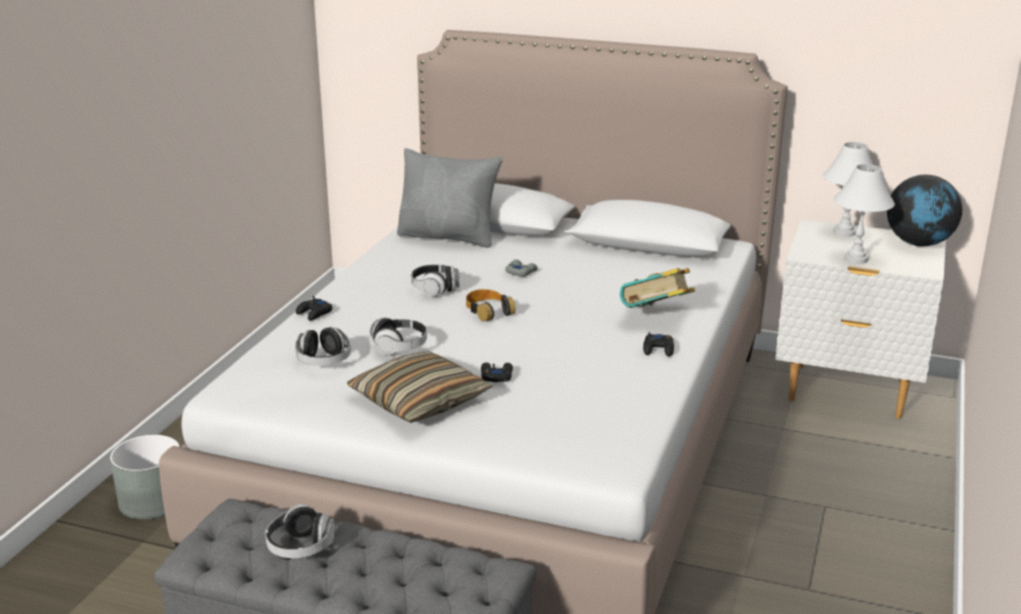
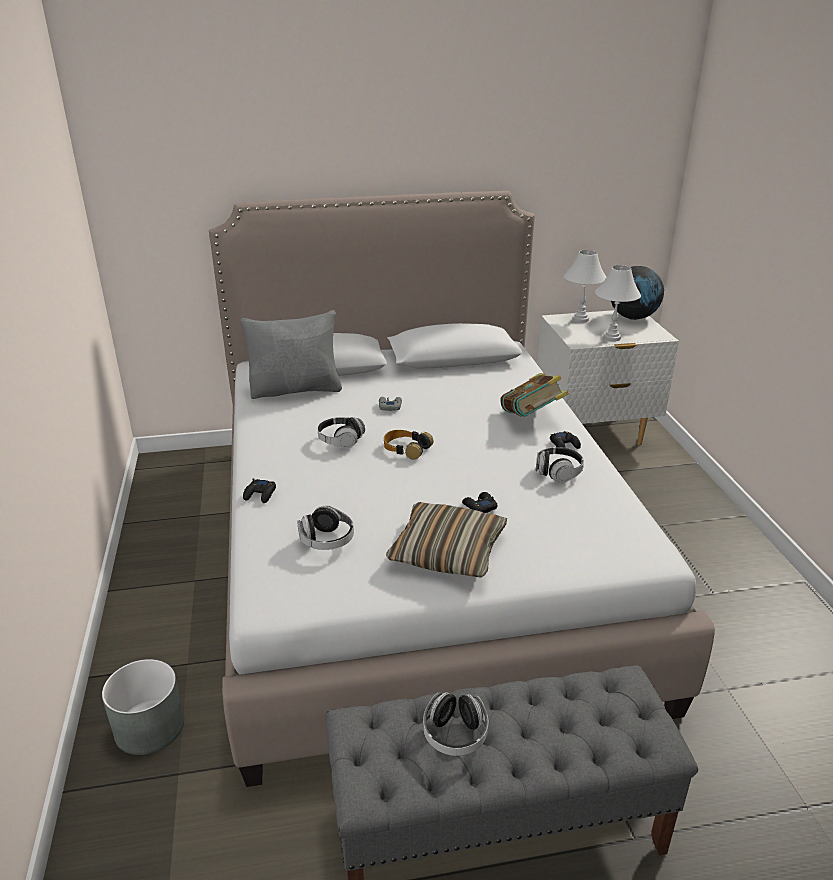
camera: 30 degrees left, 5 degrees up
(399, 347) = (376, 505): headphones -> headphones (558, 472)

